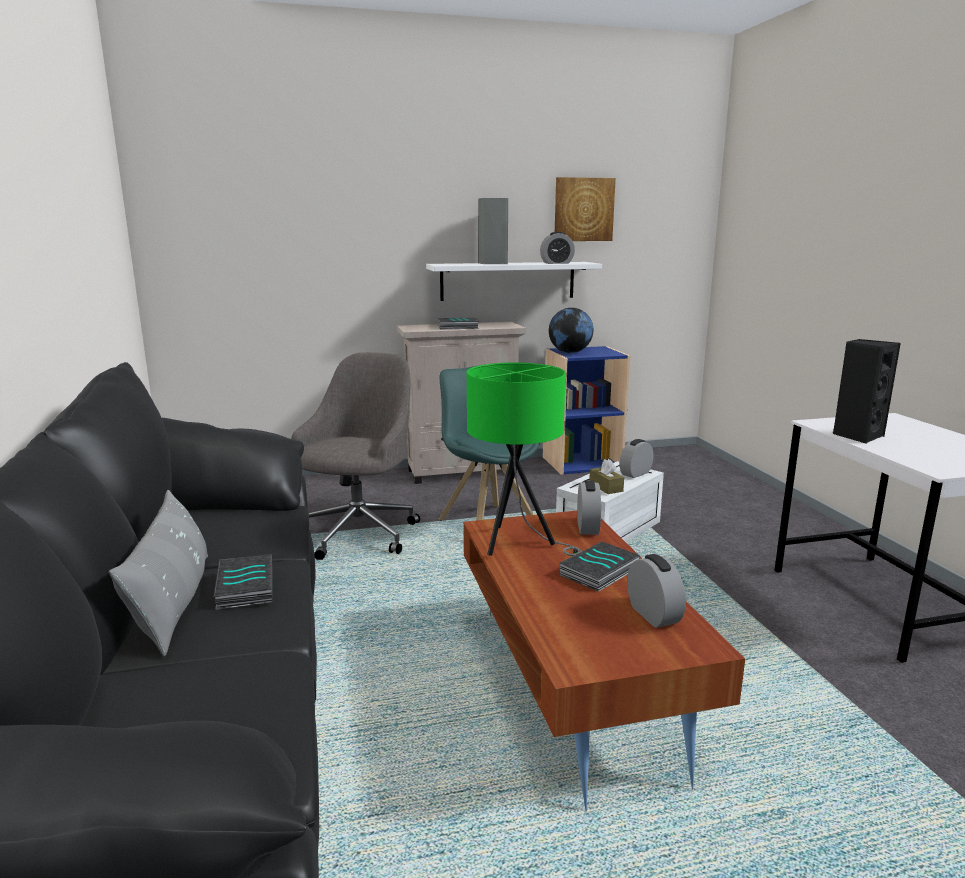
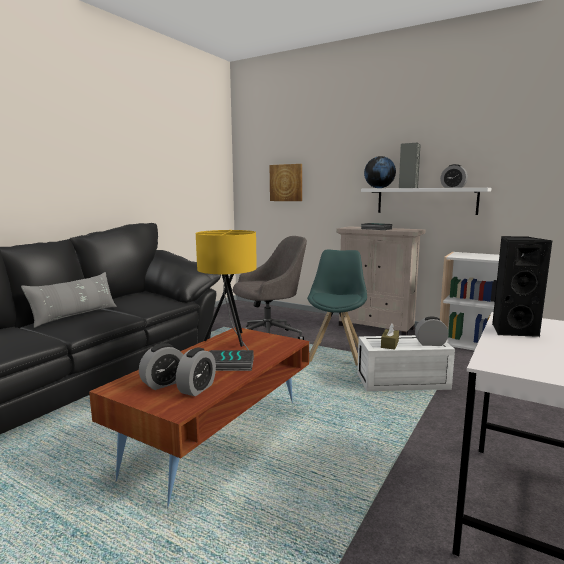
camera: 45 degrees right, 5 degrees down
(244, 587) = (98, 318): book -> none
(518, 544) = (230, 341): green table lamp -> yellow table lamp
(570, 352) = (461, 254): globe -> globe (379, 188)
(582, 462) = (469, 342): blue bookcase -> white bookcase
(583, 209) = (491, 148): picture -> picture (286, 182)
(587, 527) = (281, 347): alarm clock -> alarm clock (164, 383)

